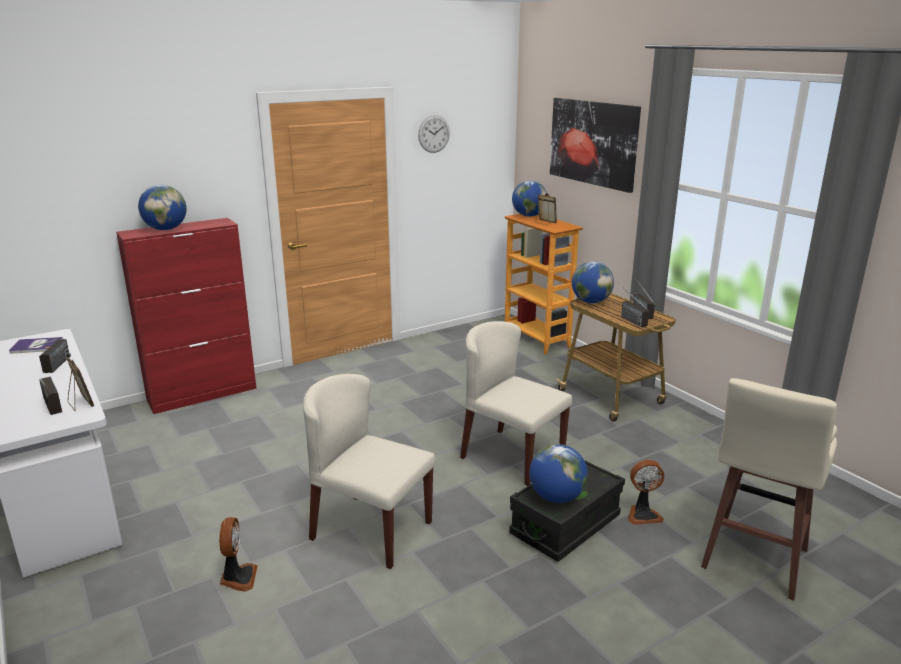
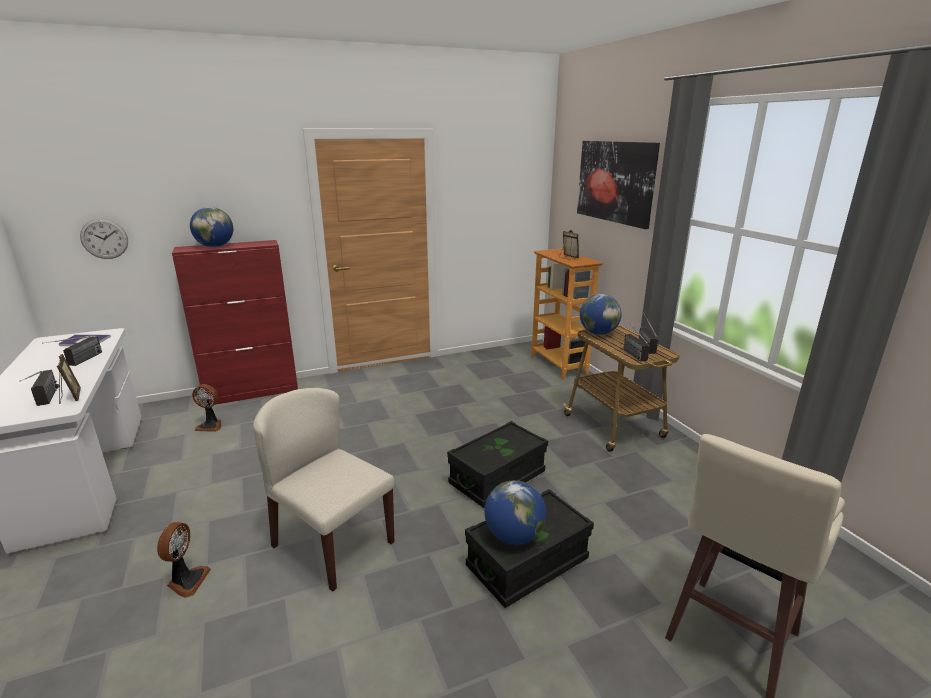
camera: 10 degrees right, 0 degrees up
(433, 134) = (472, 174): wall clock -> wall clock (104, 238)
(511, 456) = (497, 478): beige chair -> black storage box
(528, 216) = (556, 251): globe -> none
(643, 514) = (614, 561): fan -> fan (210, 426)

